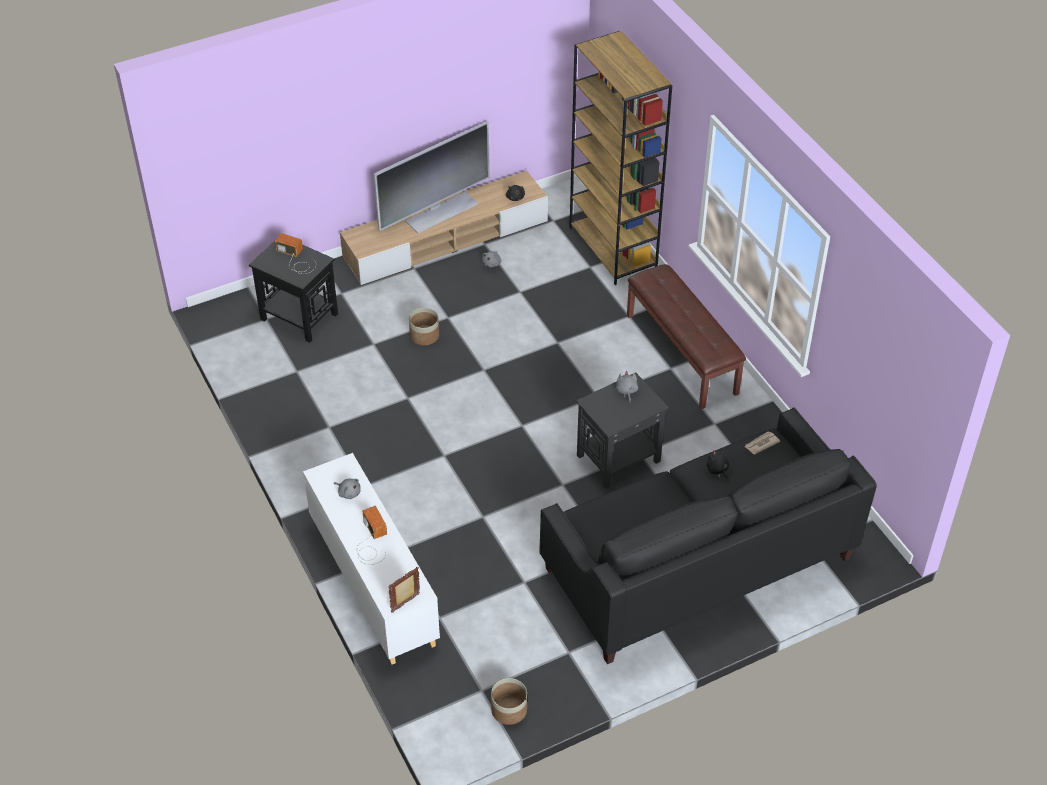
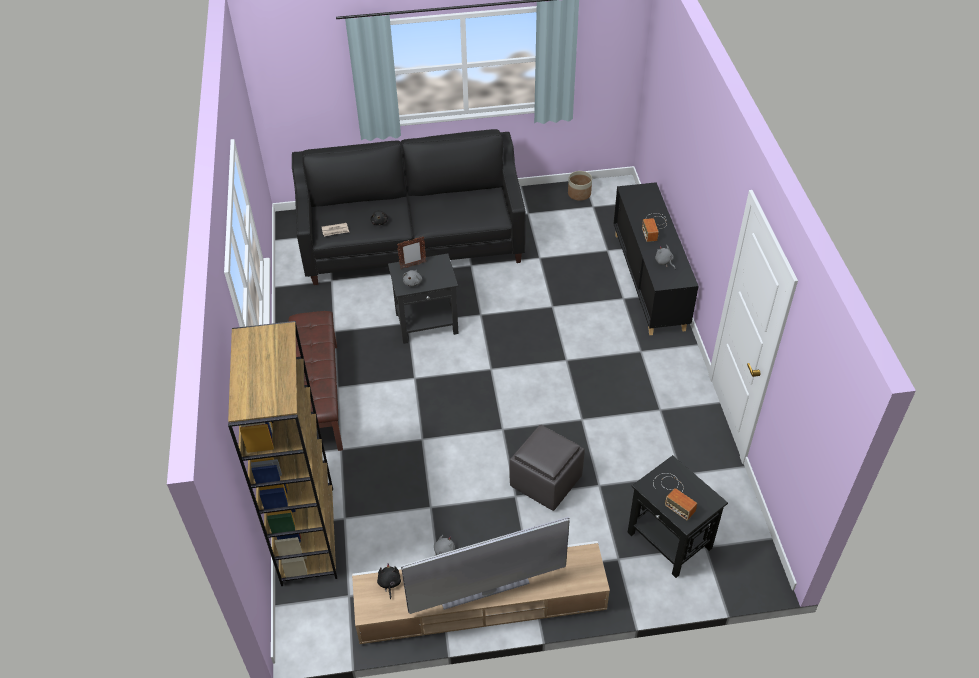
camera: 160 degrees left, 0 degrees up
(373, 583) = (649, 281): white cabinet -> black cabinet
(406, 603) = (639, 187): picture frame -> picture frame (413, 265)
(424, 336) = (545, 480): planter -> grey ottoman

